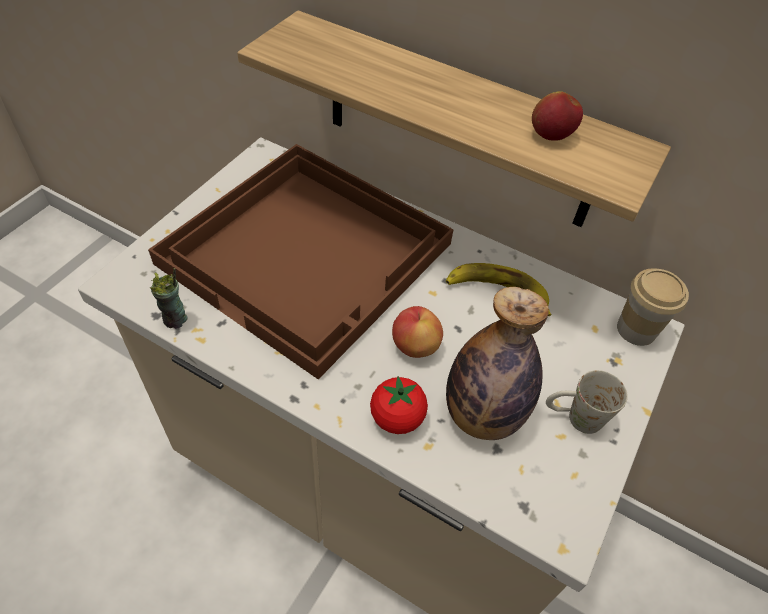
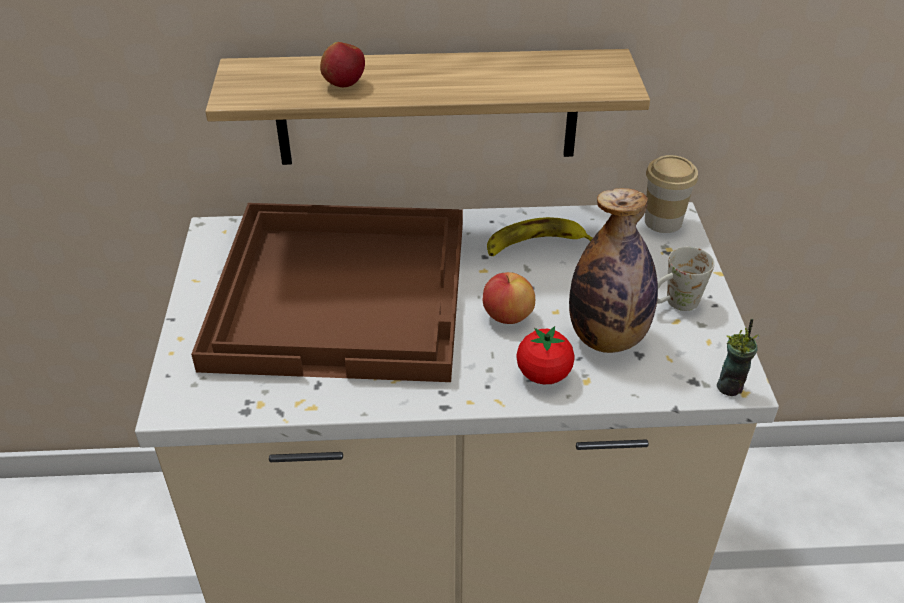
camera: 30 degrees left, 10 degrees down
(175, 320) = (270, 405): cup -> cup (730, 387)
(551, 135) = (539, 73): apple -> apple (344, 84)

